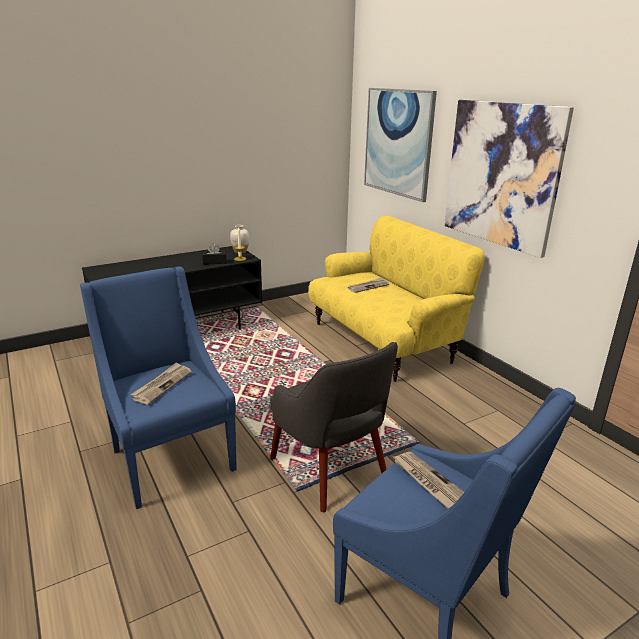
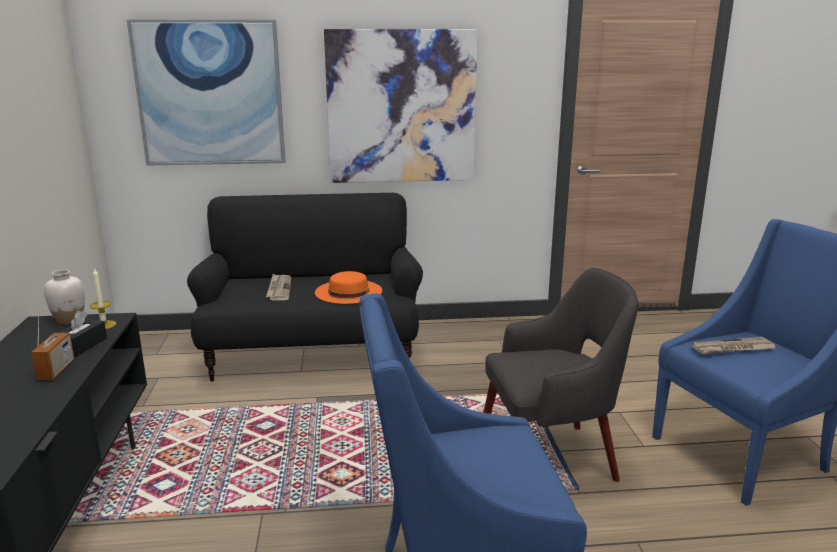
camera: 65 degrees left, 5 degrees down
(162, 385) = (483, 464): newspaper -> none
(188, 265) = (56, 370): none -> radio
(383, 342) = (313, 352): yellow sofa -> black sofa
(390, 305) = (348, 291): none -> orange hat

